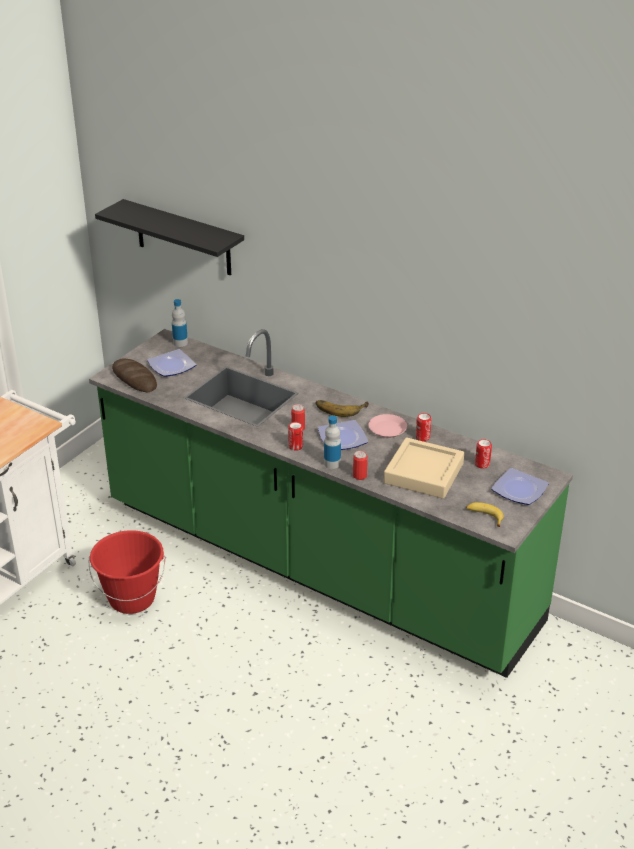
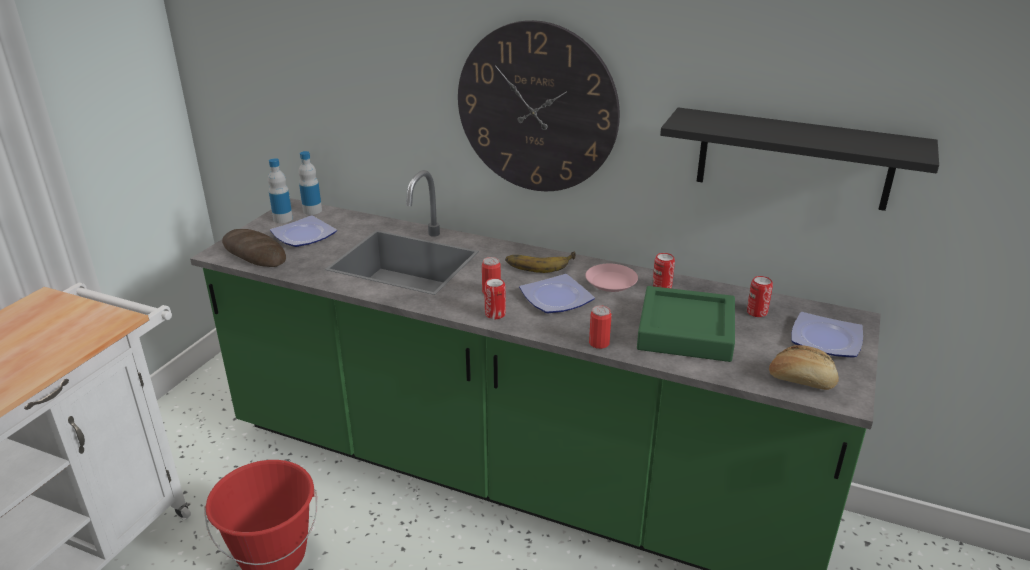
camera: 10 degrees left, 5 degrees down
(183, 238) = (306, 69): black shelf -> black shelf (794, 159)
(332, 463) = (554, 331): bottle -> bottle (283, 219)
(345, 295) = (537, 108): none -> wall clock
(423, 473) = (685, 331): beige tray -> green tray
(484, 516) = (801, 380): banana -> bread

